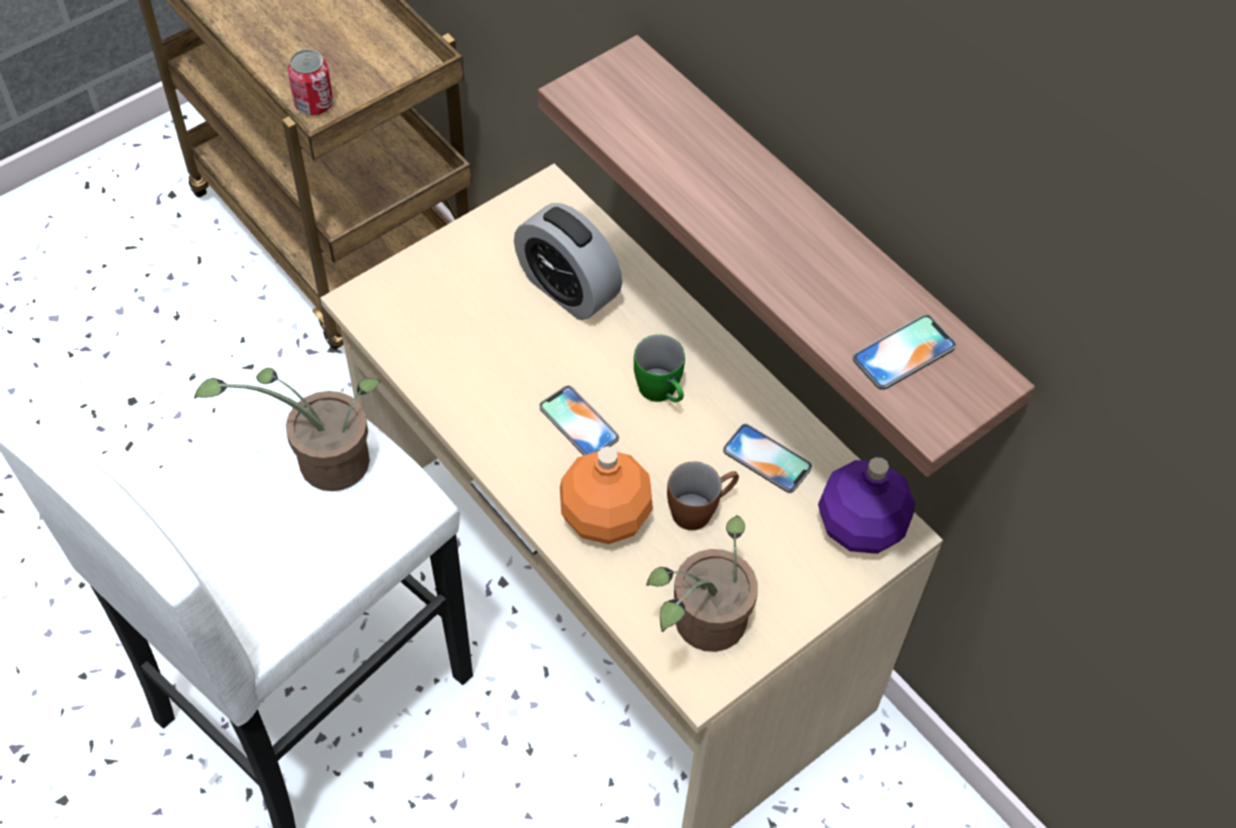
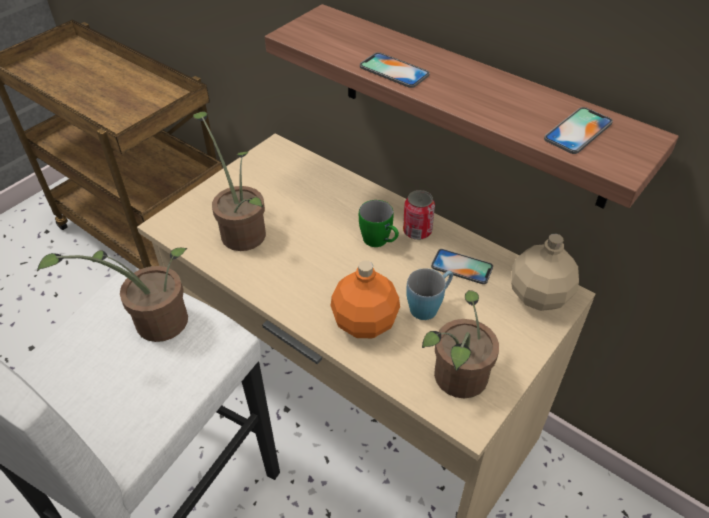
camera: 10 degrees left, 10 degrees down
(314, 104) = (117, 125): can -> can (417, 231)
(468, 334) = (242, 230): none -> potted plant
(567, 289) = (301, 195): alarm clock -> none
(578, 422) = (329, 268): phone -> phone (394, 71)
(700, 509) = (429, 305): brown mug -> blue mug
(859, 527) = (538, 296): purple bottle -> beige bottle

